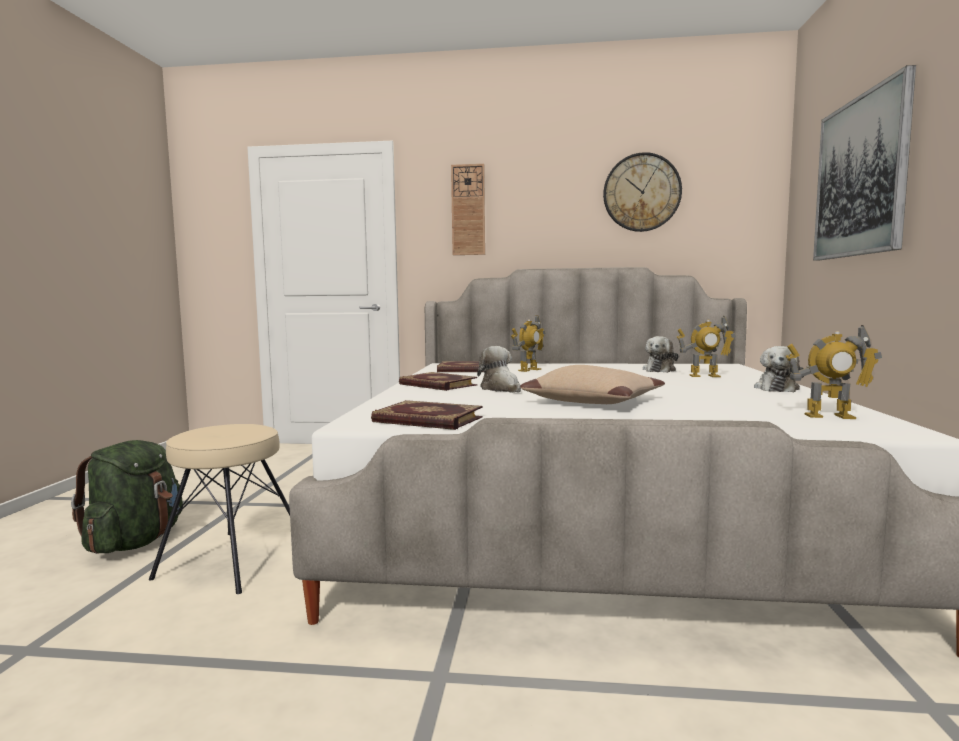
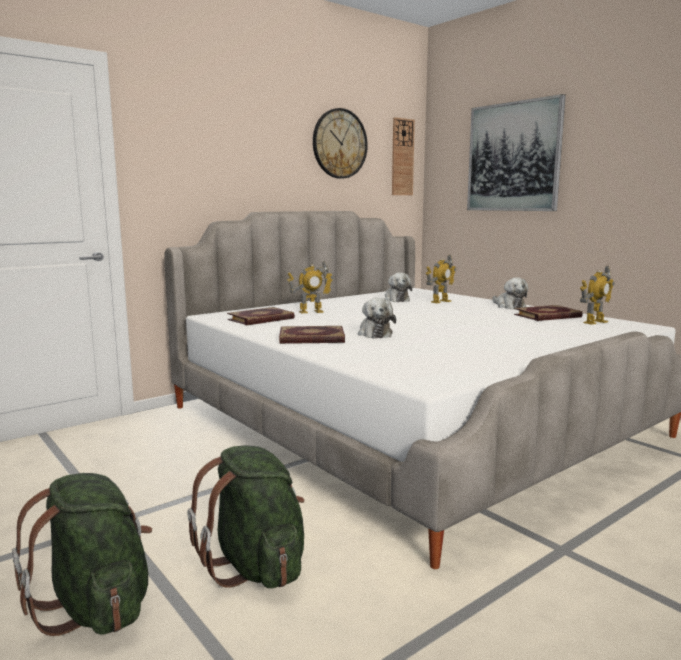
camera: 45 degrees left, 5 degrees up
(232, 560) = (256, 566): beige stool -> green backpack
(427, 420) = (452, 370): book -> book (548, 316)
(468, 210) = (196, 146): wall clock -> wall clock (402, 157)
(501, 389) = (374, 333): plush toy -> plush toy turned 120 degrees counterclockwise
(529, 370) = (311, 312): toy robot -> toy robot turned 75 degrees clockwise
(593, 401) = (471, 333): beige pillow -> none

